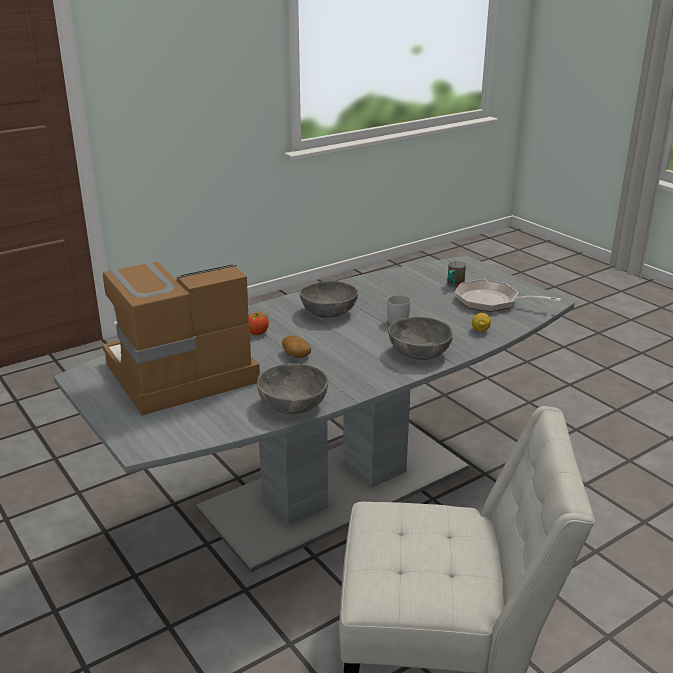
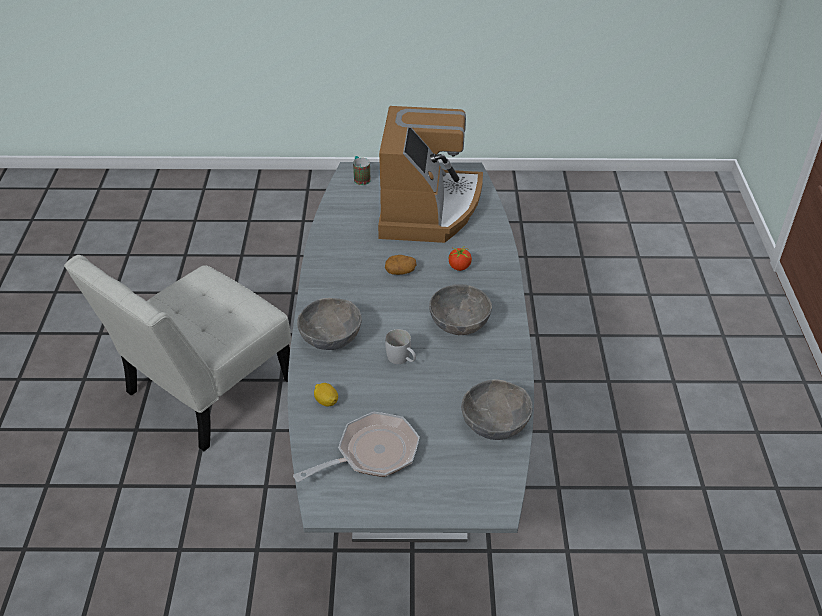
camera: 125 degrees right, 15 degrees up
(293, 405) = (331, 240): grey bowl -> grey bowl (495, 423)
(453, 286) = (437, 448): mug -> mug (360, 178)

